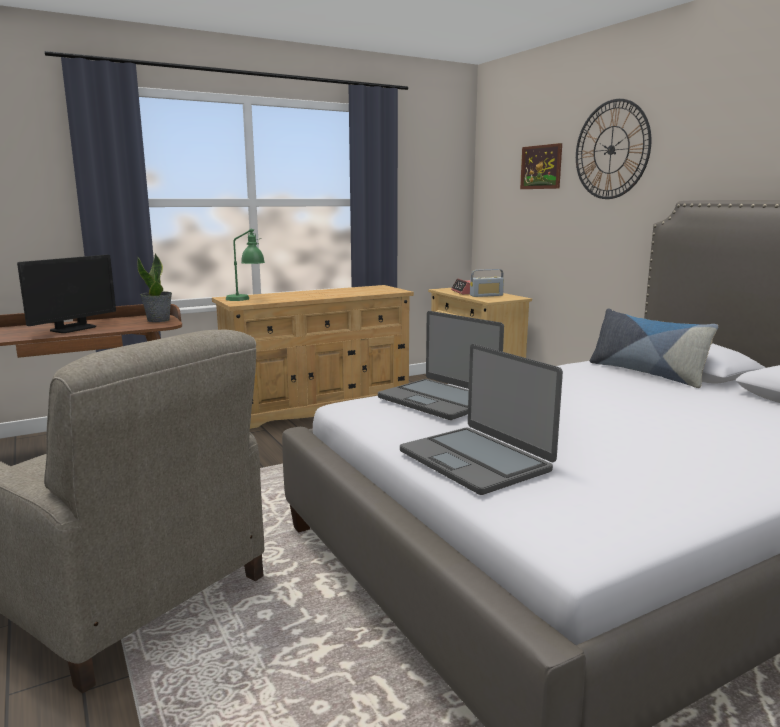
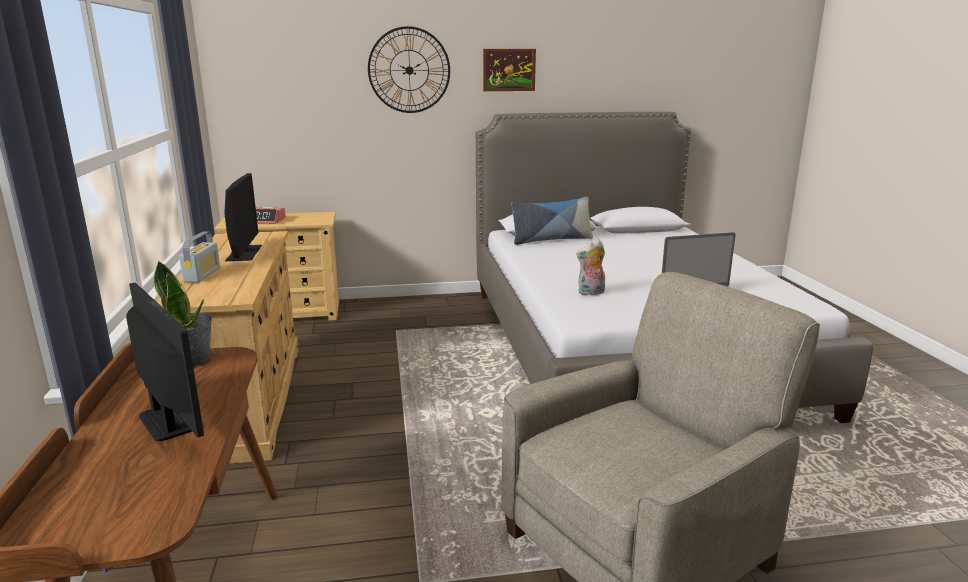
camera: 70 degrees left, 5 degrees up
(246, 299) = (213, 293): green table lamp -> none
(341, 293) = (244, 253): none -> monitor
(439, 400) = (591, 293): laptop -> plush toy
(486, 295) = (296, 219): radio -> radio (202, 275)
(541, 167) = (321, 82): picture -> picture (509, 70)

